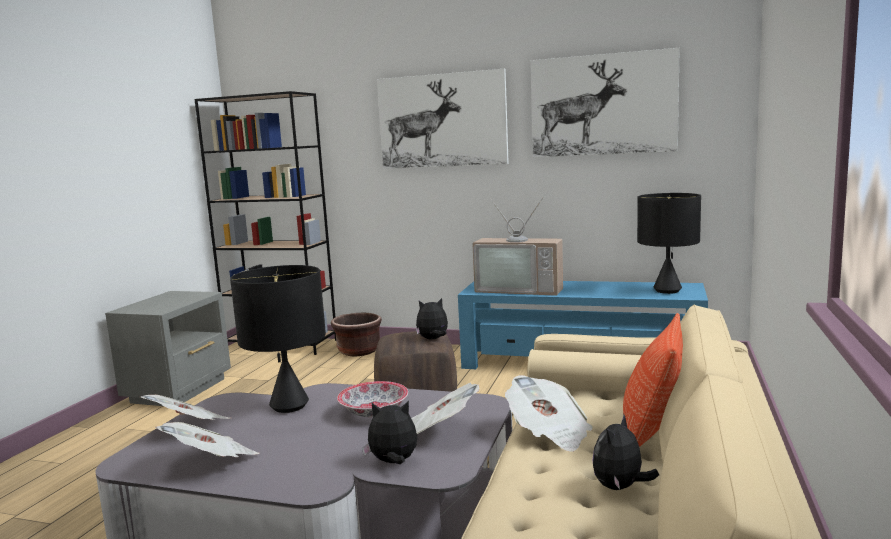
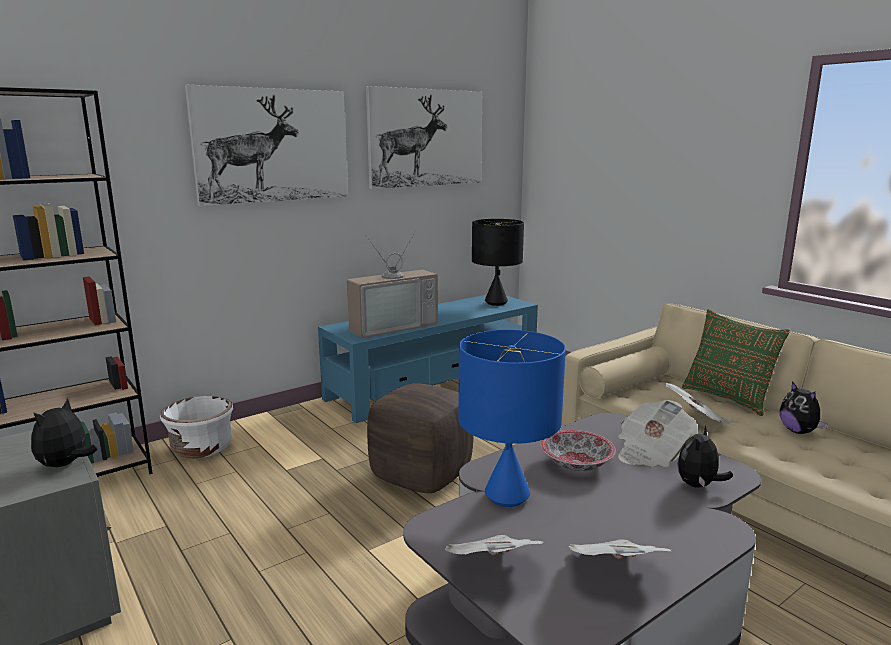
camera: 55 degrees left, 5 degrees up
(289, 406) = (507, 497): black table lamp -> blue table lamp
(358, 351) = (201, 449): brown planter -> white planter
(433, 339) = (443, 390): plush toy -> plush toy (65, 465)
(651, 435) = (727, 399): orange pillow -> green pillow

